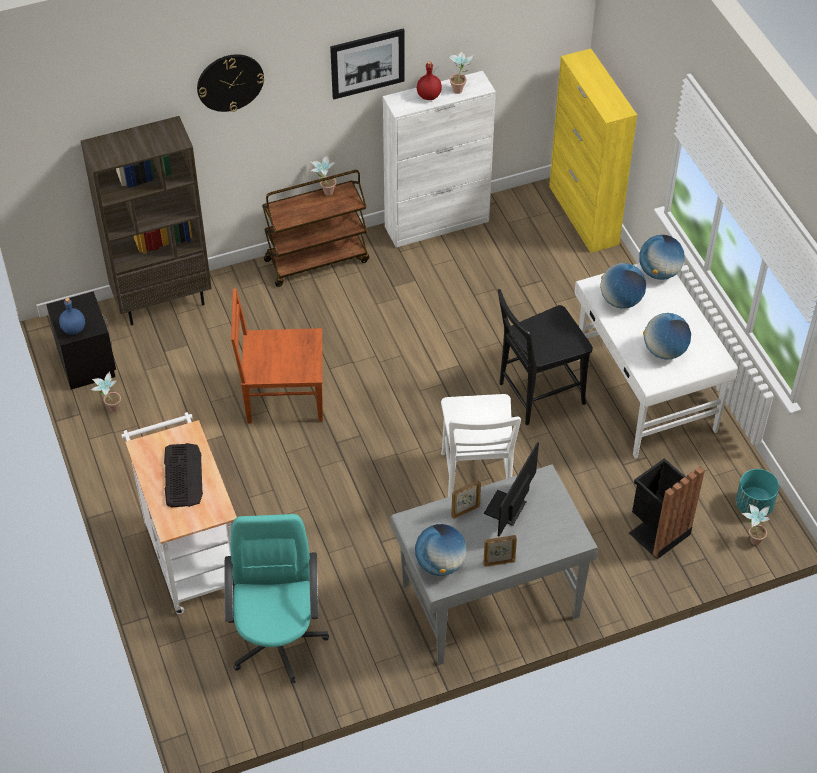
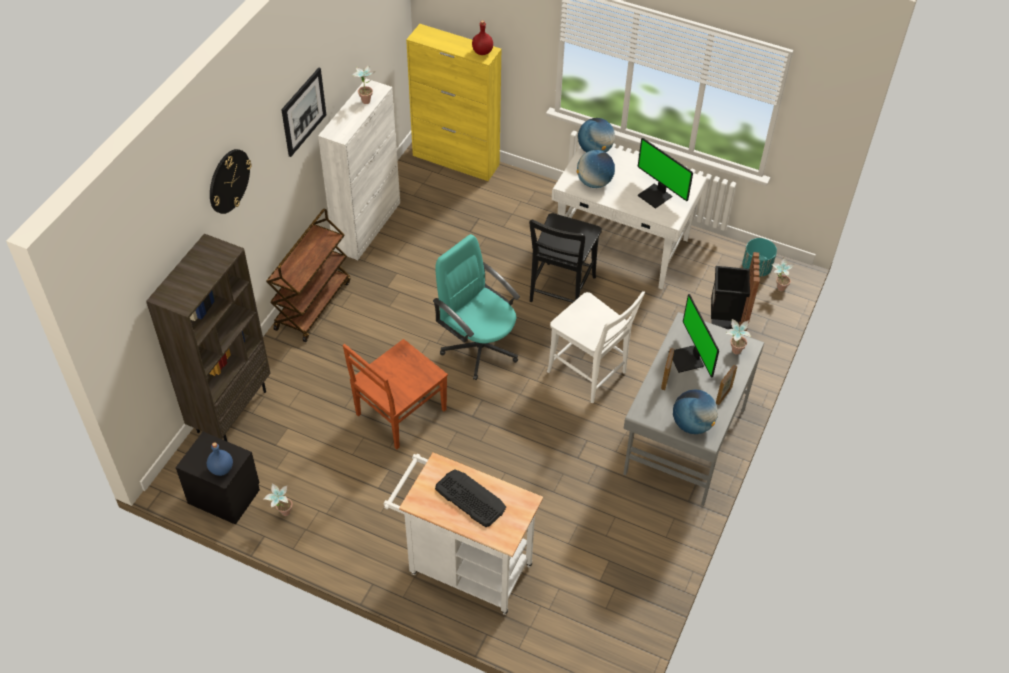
camera: 45 degrees left, 0 degrees up
(277, 639) = (589, 574): turquoise office chair -> turquoise office chair (479, 347)
(325, 192) = (302, 243): potted plant -> potted plant (733, 352)
(428, 96) = (350, 116): red bottle -> red bottle (482, 52)
(664, 351) = (656, 196): globe -> monitor

